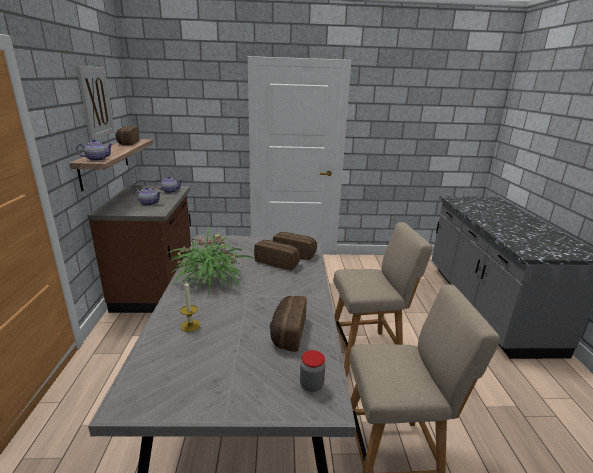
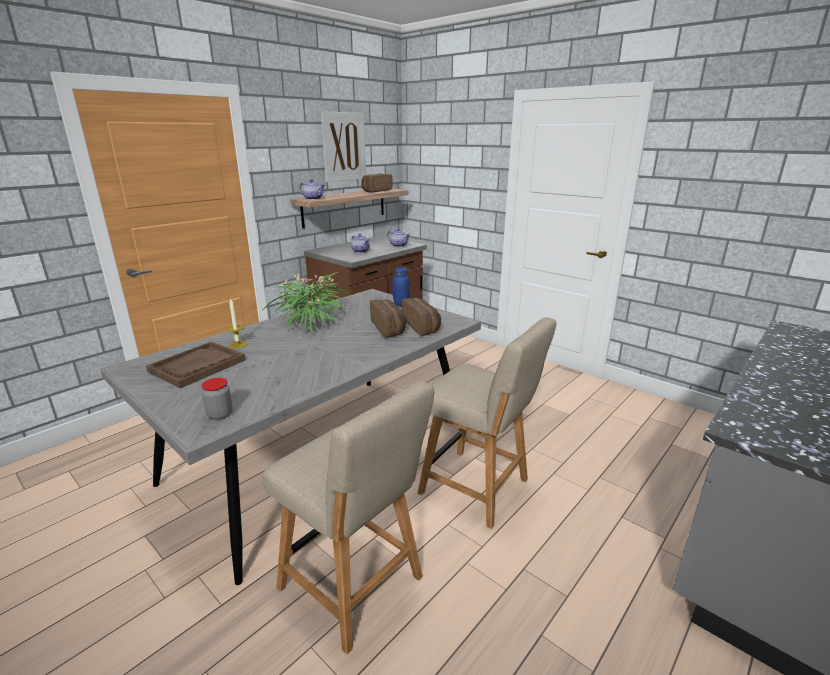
camera: 45 degrees right, 0 degrees up
(198, 362) = (197, 366): none -> brown tray
(246, 241) = (401, 304): none -> blue jar
(287, 332) = (281, 377): bread -> none

